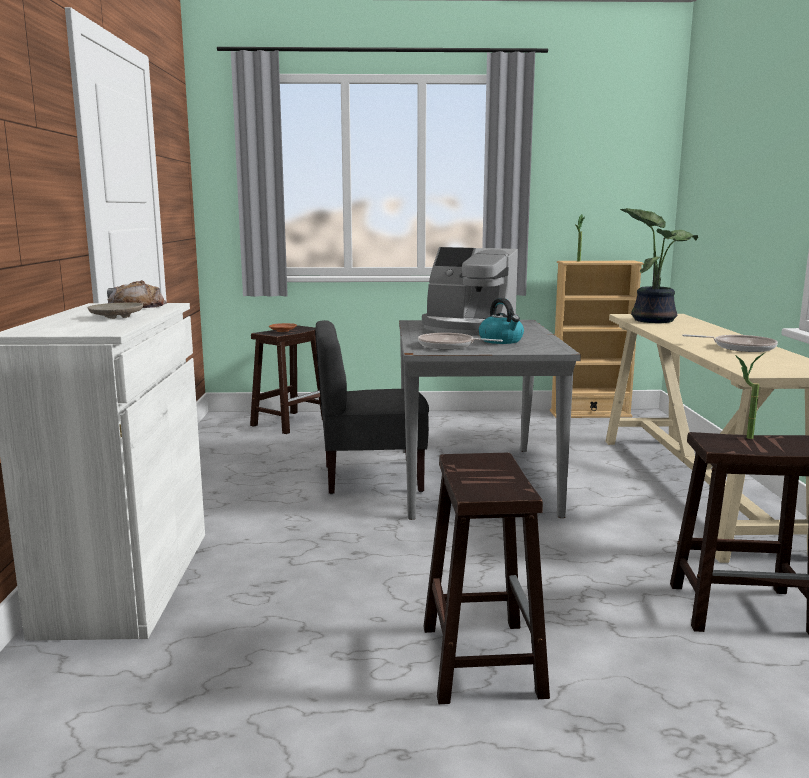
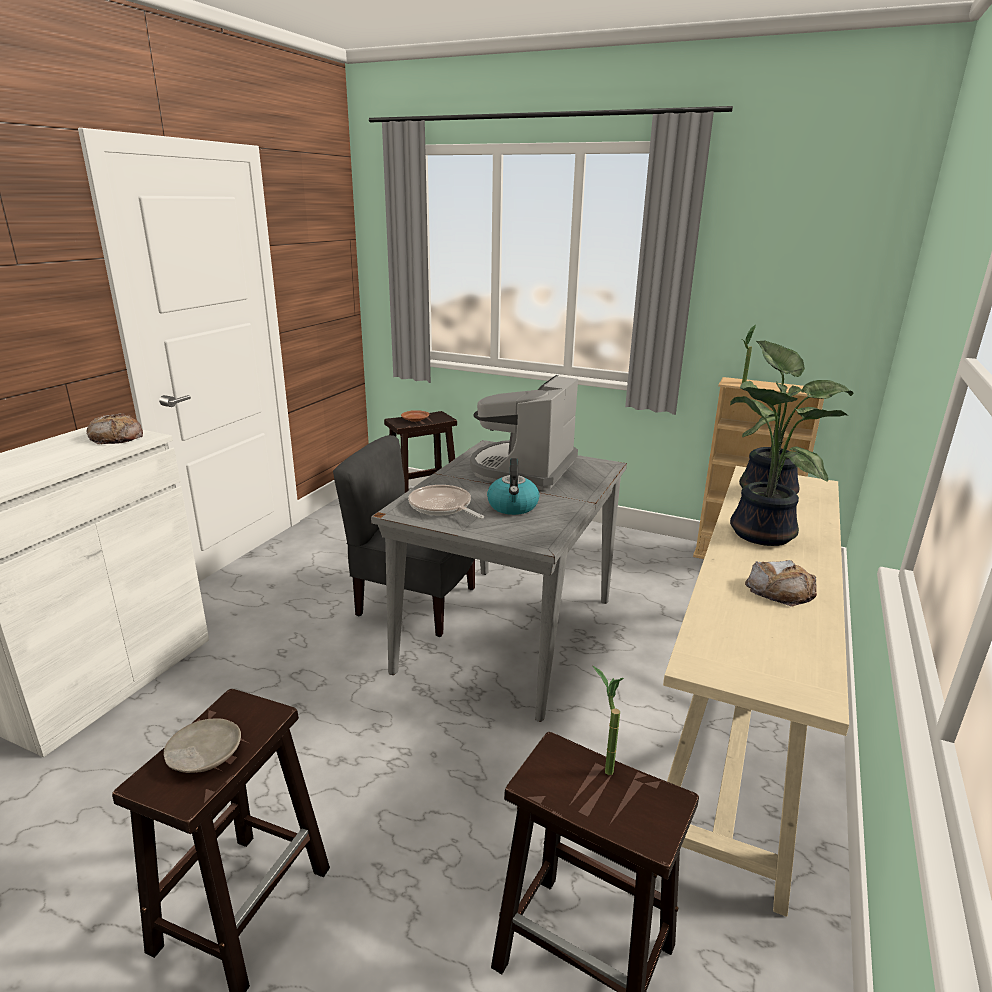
camera: 25 degrees right, 10 degrees up
(116, 317) = (48, 461): beige plate -> beige plate (204, 755)
(467, 327) = (523, 469): coffee machine -> coffee machine turned 60 degrees clockwise
(682, 333) = (757, 533): none -> potted plant
(740, 348) = (780, 590): frying pan -> bread

